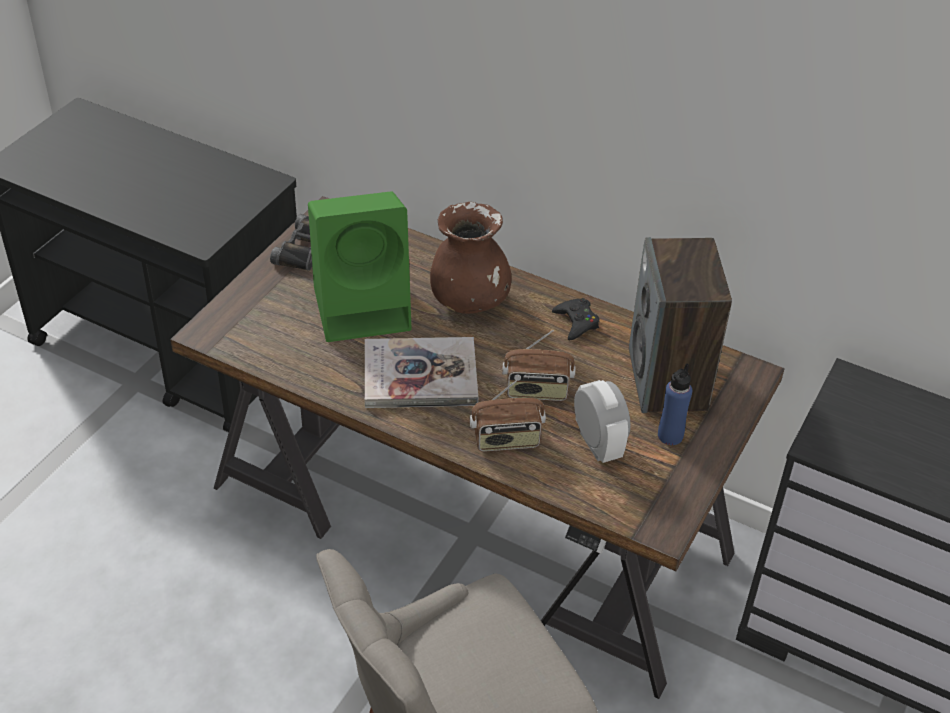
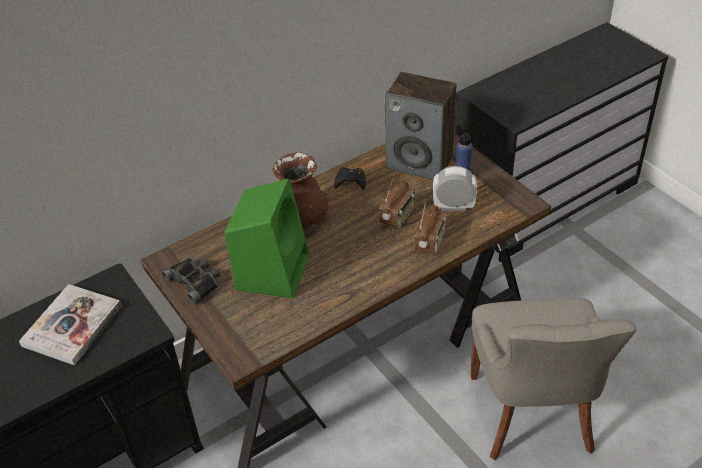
camera: 60 degrees left, 0 degrees up
(420, 375) = (353, 263): book -> book (72, 326)

